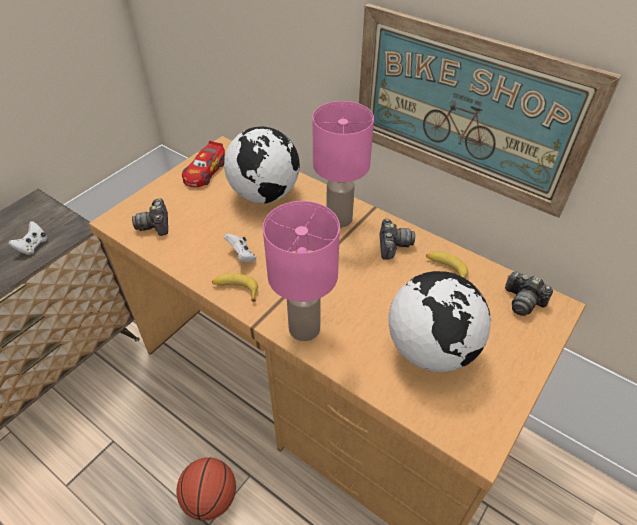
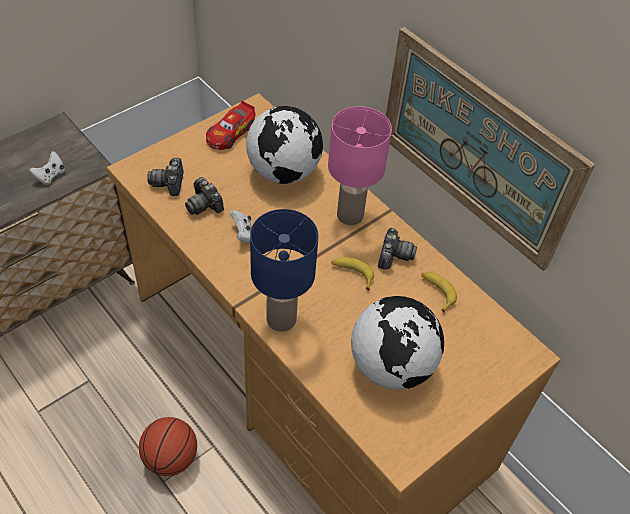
camera: 10 degrees right, 5 degrees up
(236, 289) = (229, 266): banana -> banana (352, 274)
(304, 329) = (281, 320): pink table lamp -> blue table lamp
(523, 301) = (499, 341): camera -> camera (204, 204)

